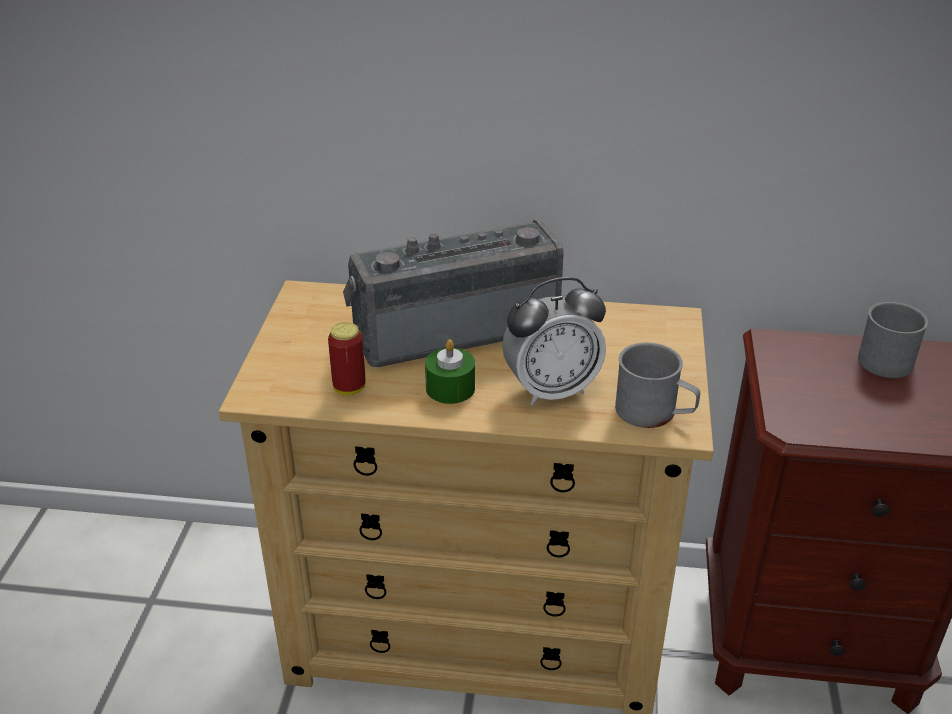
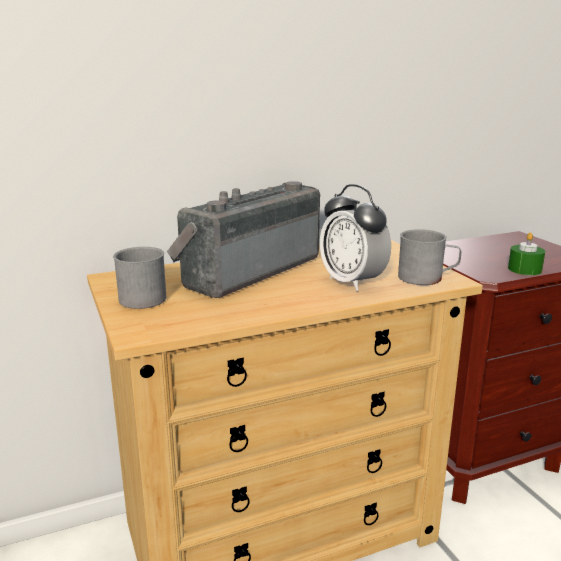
camera: 30 degrees left, 15 degrees down
(349, 388) = (211, 312): can -> none
(450, 388) = (285, 296): green candle -> green candle (524, 269)
(551, 390) = (352, 282): alarm clock -> alarm clock turned 105 degrees clockwise
(884, 357) = (489, 243): grey mug -> grey mug (142, 296)

